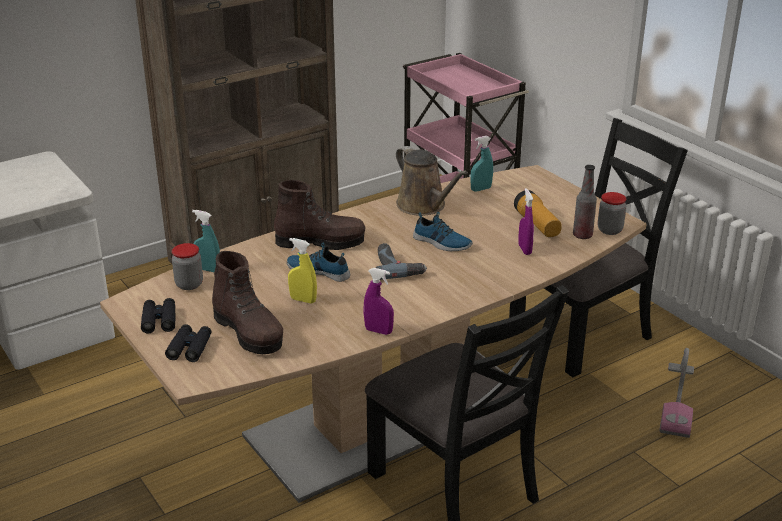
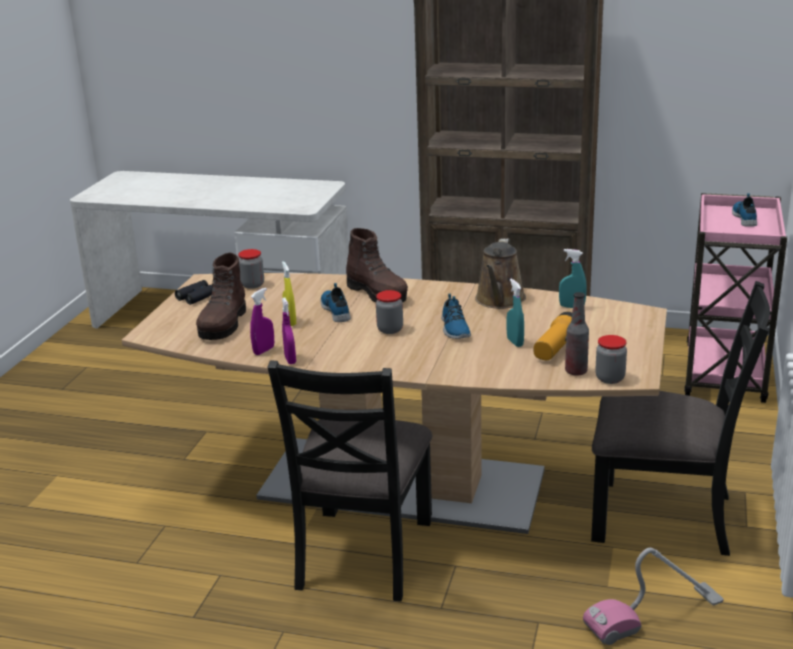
camera: 50 degrees right, 5 degrees down
(190, 348) = (180, 317): black binoculars -> none
(208, 269) = (280, 281): turquoise spray bottle -> turquoise spray bottle (515, 342)
(397, 266) = (390, 329): power drill -> jar
(457, 77) = (745, 218): none -> shoe
(524, 249) = (504, 360): purple spray bottle -> purple spray bottle (264, 350)

